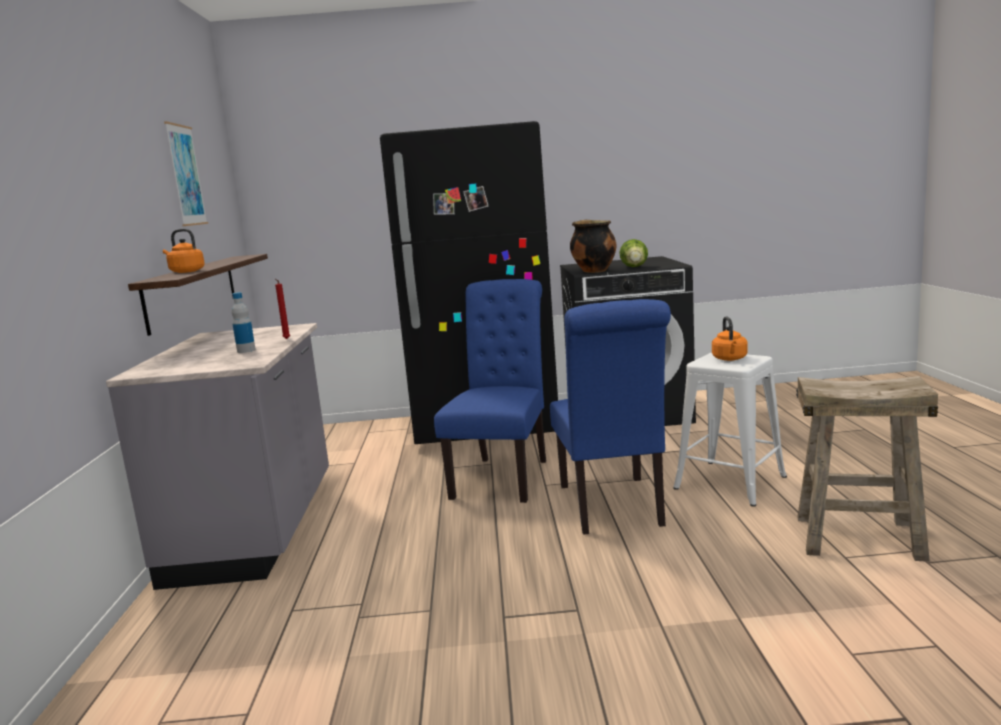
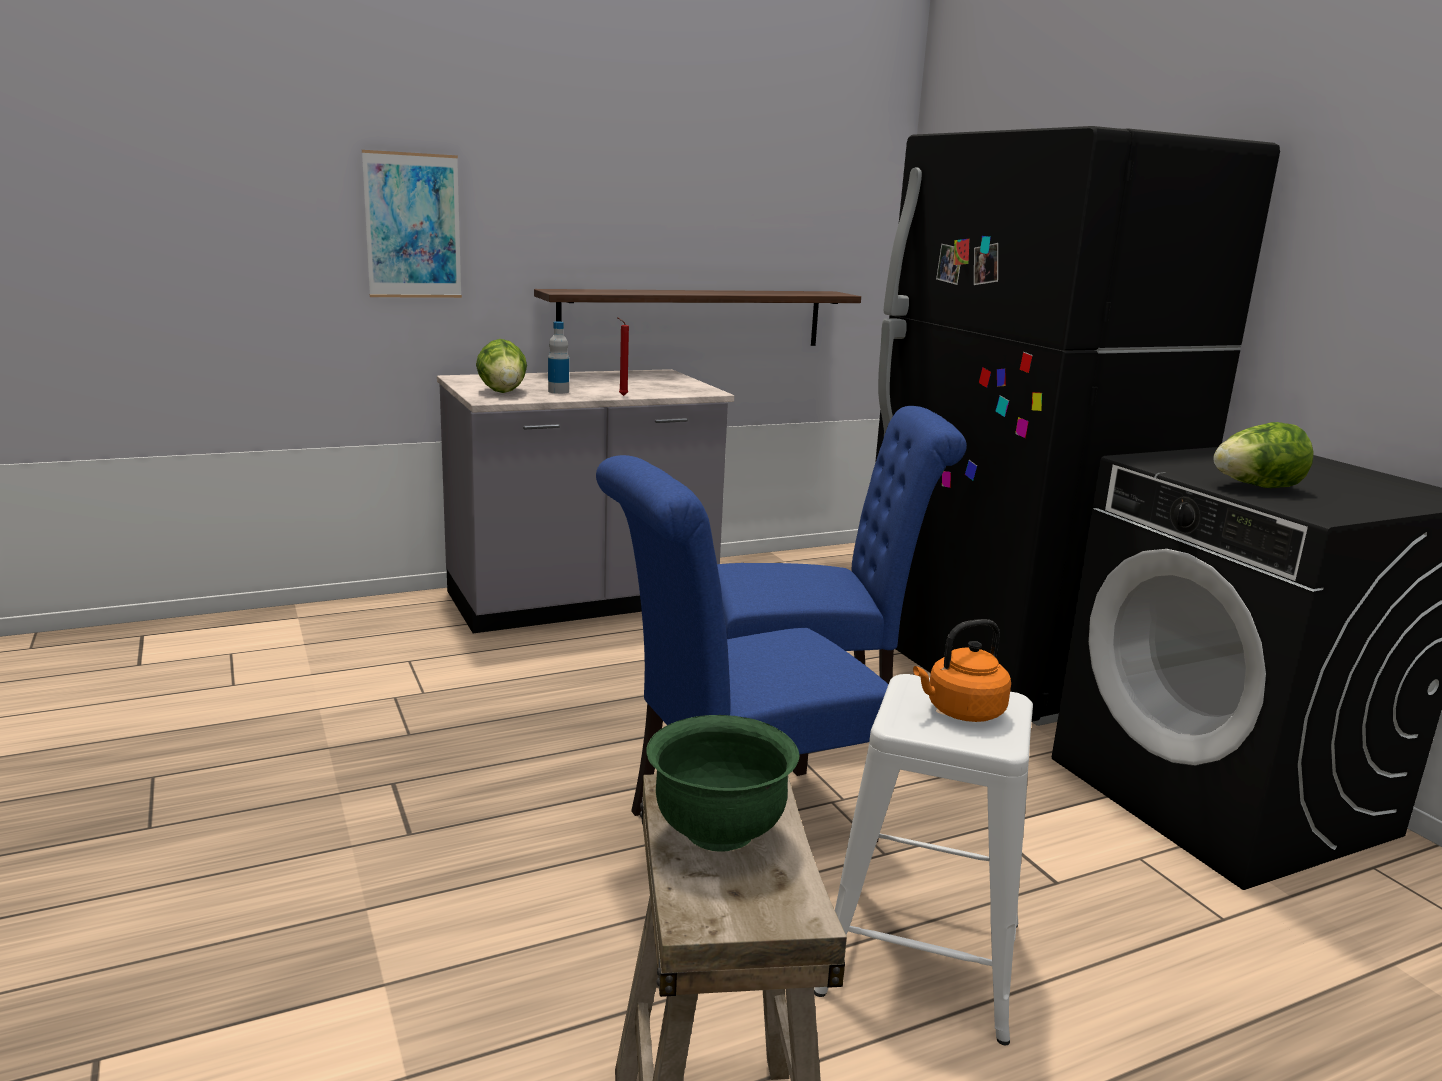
camera: 65 degrees right, 5 degrees up
(185, 272) = (634, 291): orange kettle -> none
(186, 175) = (738, 175): picture -> picture (413, 226)
(225, 361) = (503, 392): none -> lettuce
(593, 271) = (1173, 463): cooking pot -> none
(848, 388) = (718, 830): none -> green bowl

